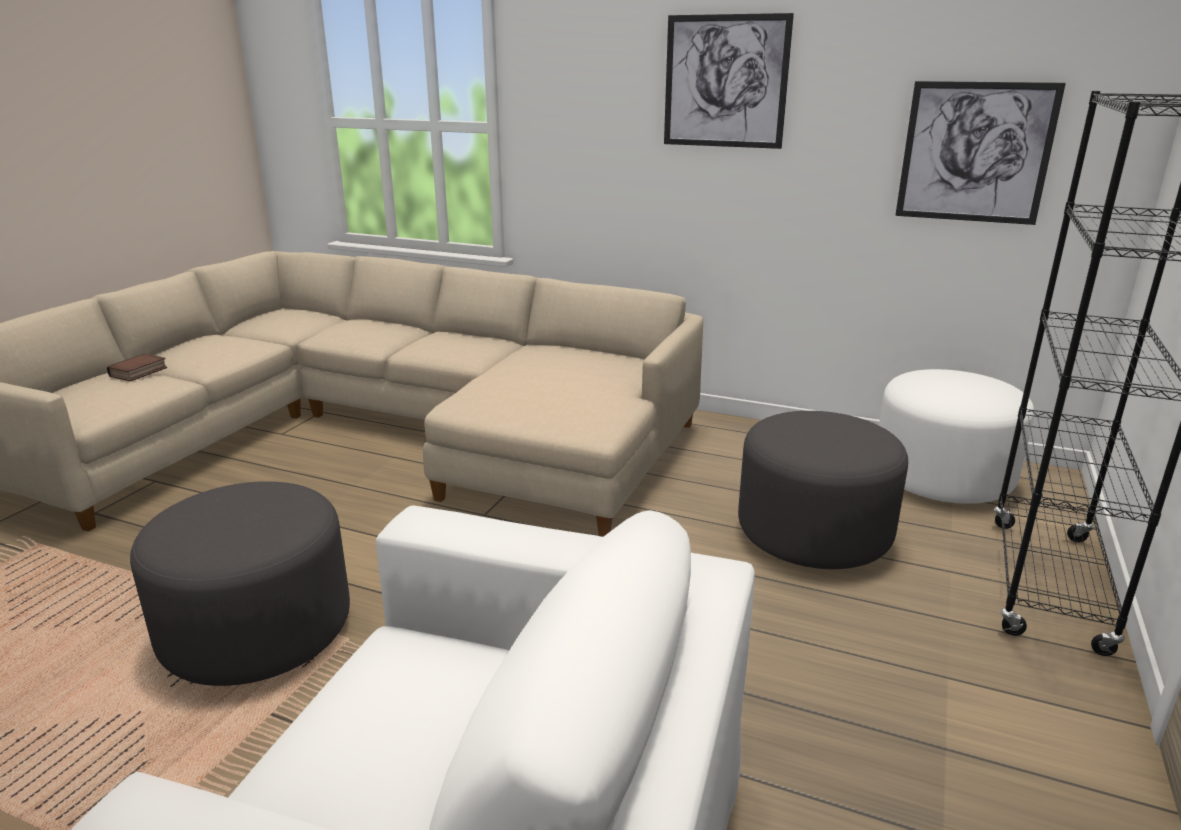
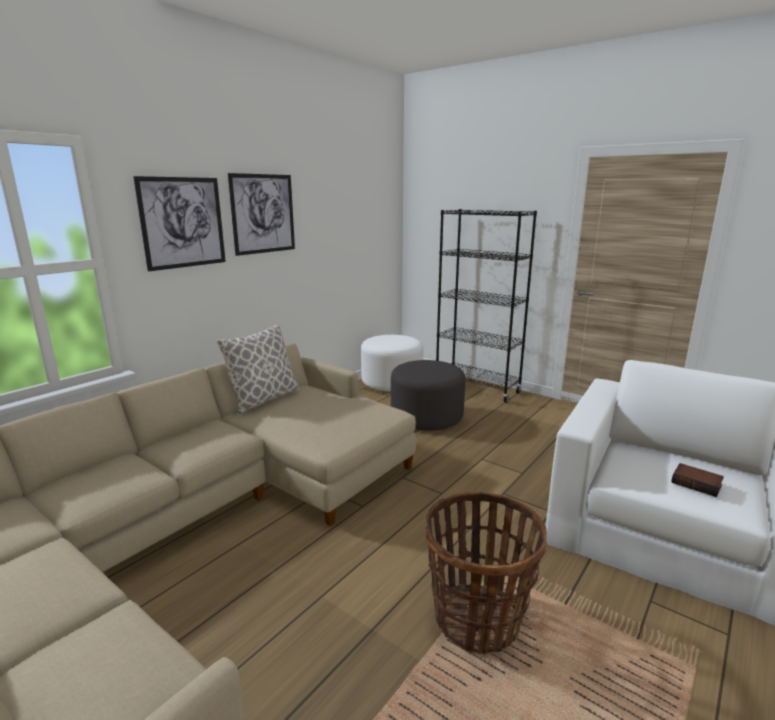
camera: 75 degrees left, 5 degrees down
(139, 372) = (53, 653): book -> book (697, 483)
(257, 630) = (477, 618): grey ottoman -> basket
(580, 348) = (263, 399): none -> pillow
(975, 153) = (359, 239): picture -> picture (183, 222)

